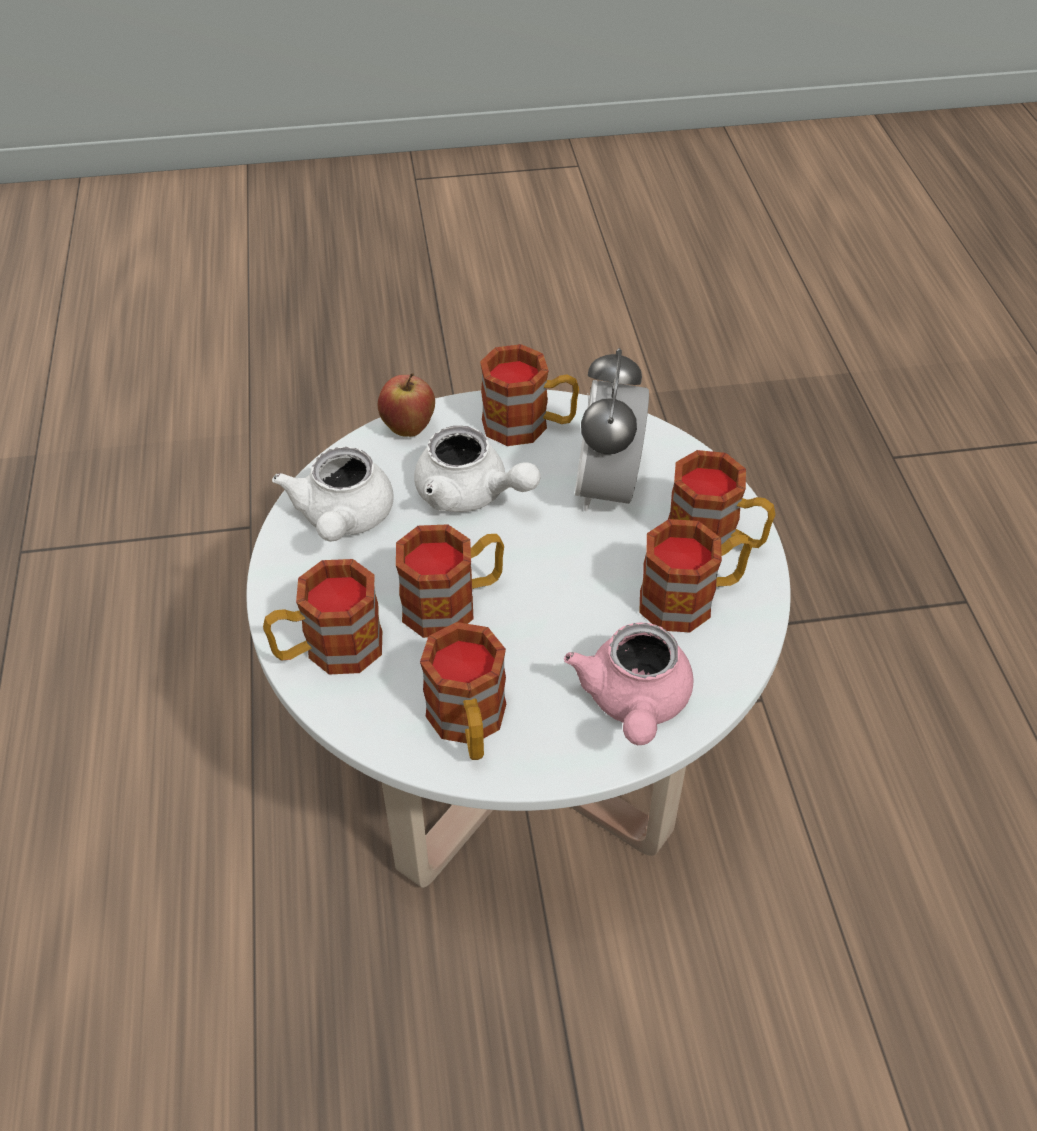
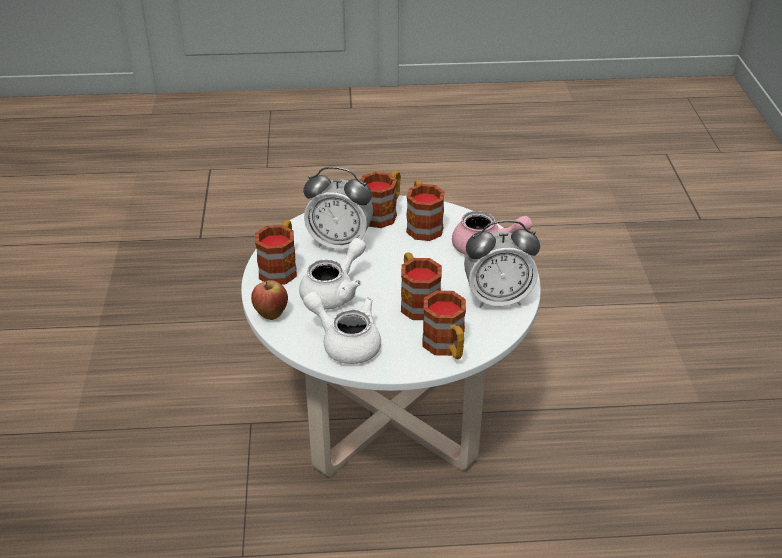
camera: 85 degrees left, 10 degrees down
(343, 519) = (345, 342): white teapot -> white teapot turned 150 degrees counterclockwise
(469, 725) = (497, 299): mug -> alarm clock

